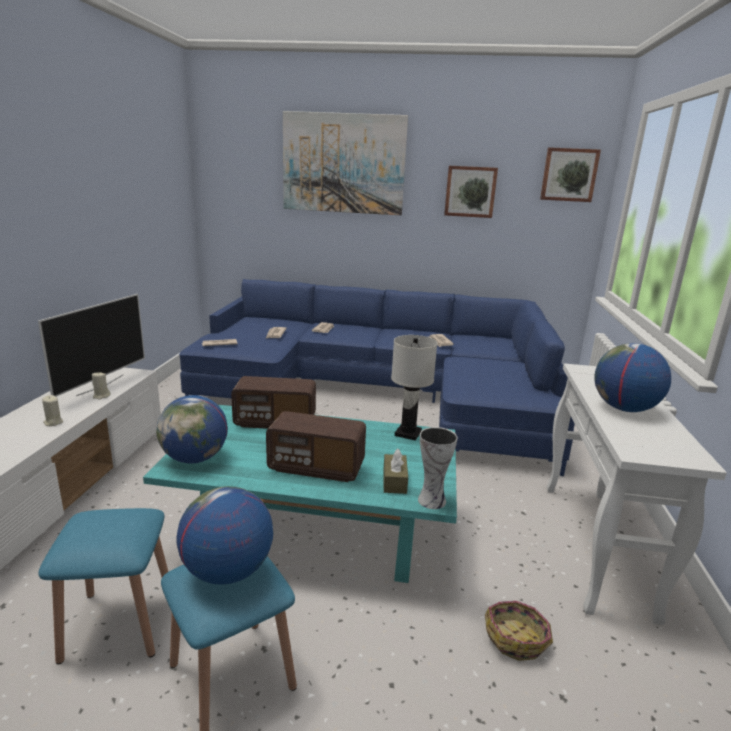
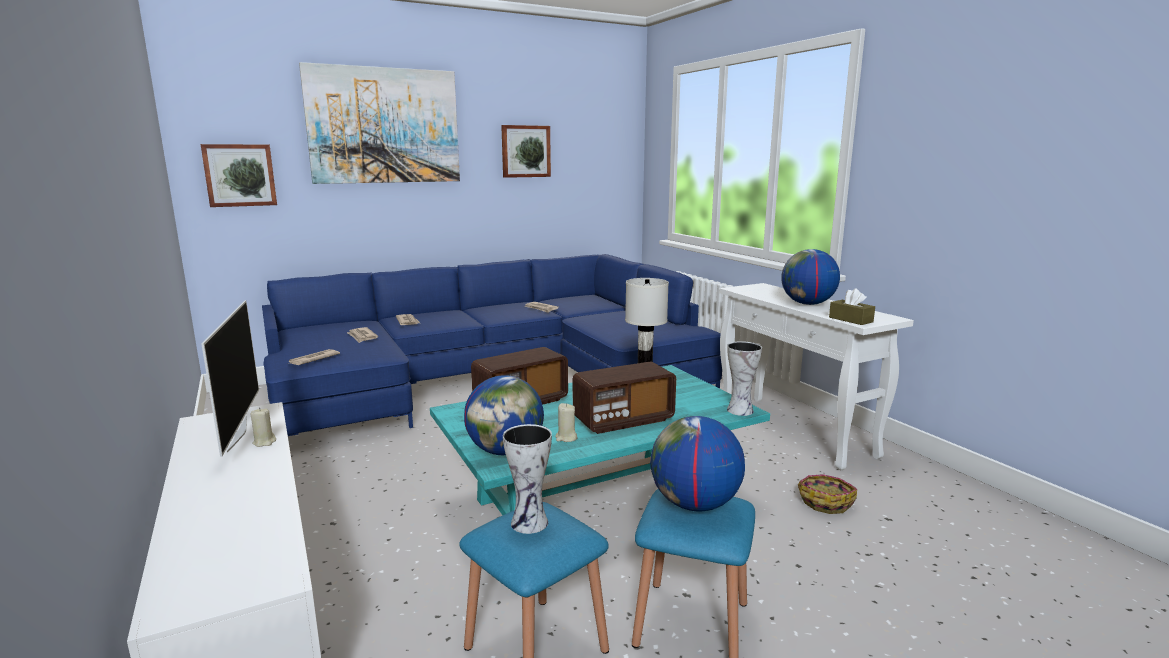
camera: 35 degrees left, 5 degrees down
(53, 422) = (257, 482): beige candle -> beige candle (566, 438)
(109, 524) = (531, 523): none -> vase
(394, 481) = (695, 408): brown tissue box -> brown tissue box (850, 319)
(569, 175) = (609, 131): picture -> picture (240, 175)

